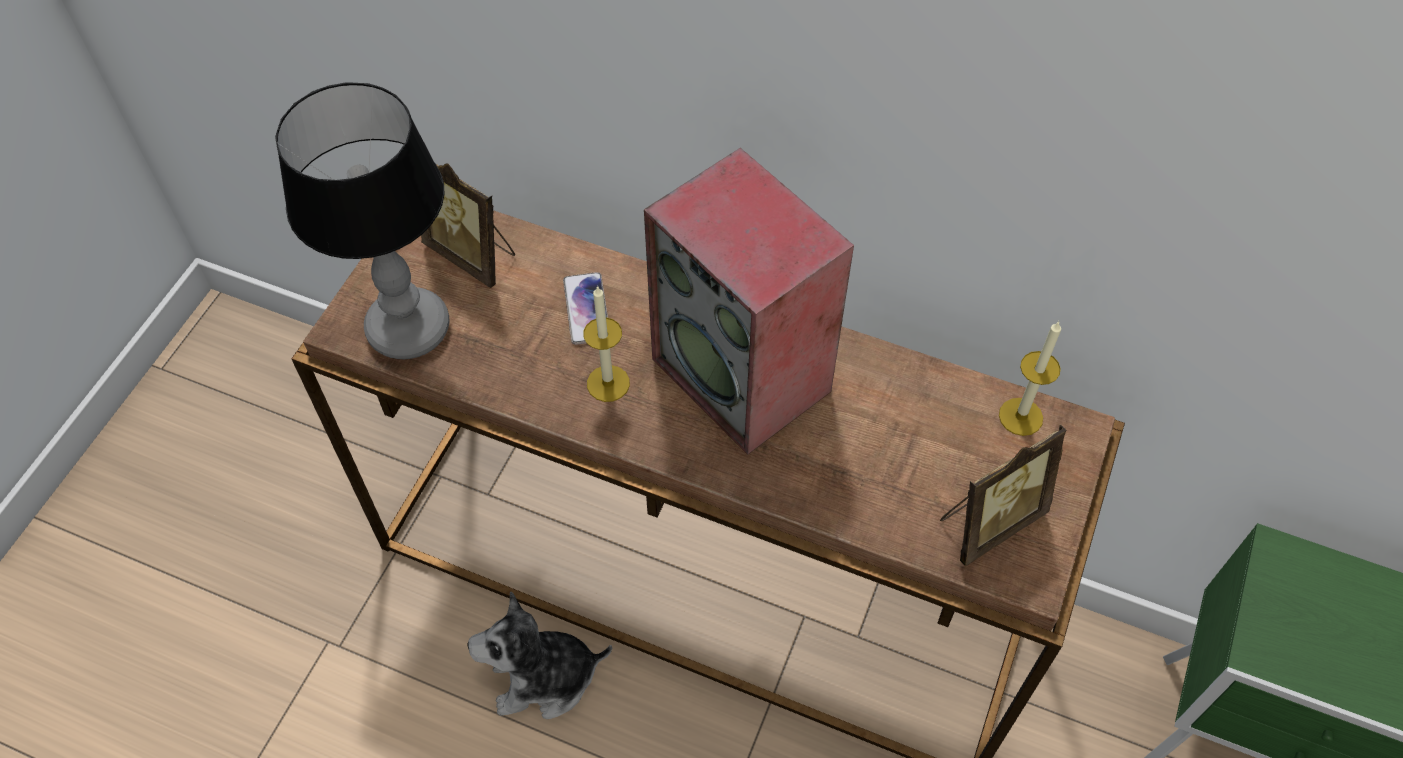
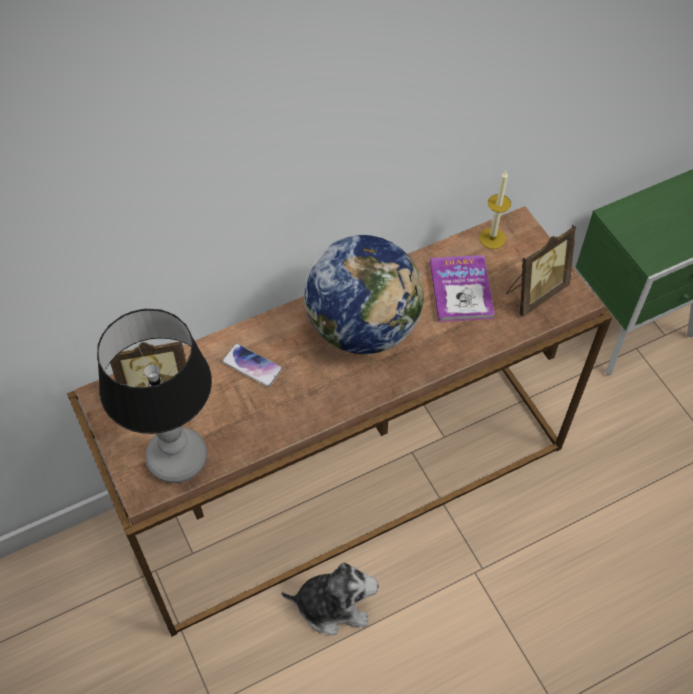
camera: 50 degrees left, 0 degrees up
(543, 678) = (333, 605): plush toy -> plush toy turned 120 degrees counterclockwise
(608, 383) = (309, 388): candle -> none
(744, 375) = (363, 327): speaker -> globe
(904, 437) = (461, 290): none -> book
(988, 521) = (534, 292): picture frame -> picture frame turned 45 degrees clockwise

